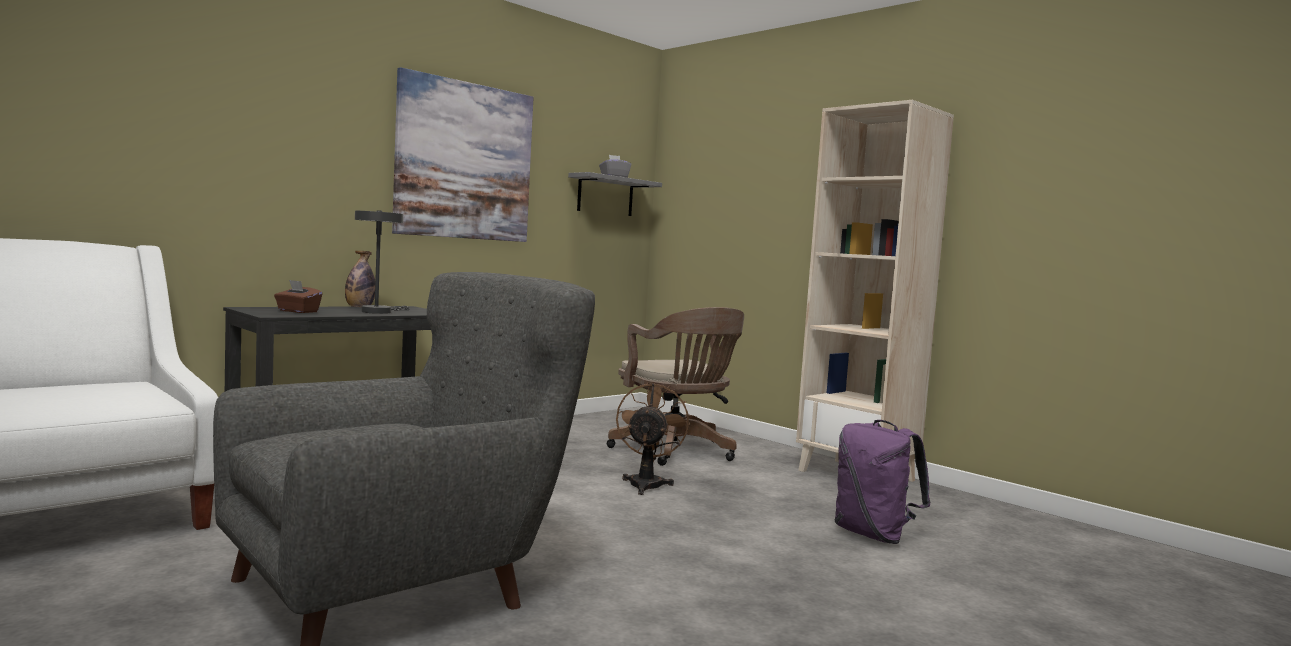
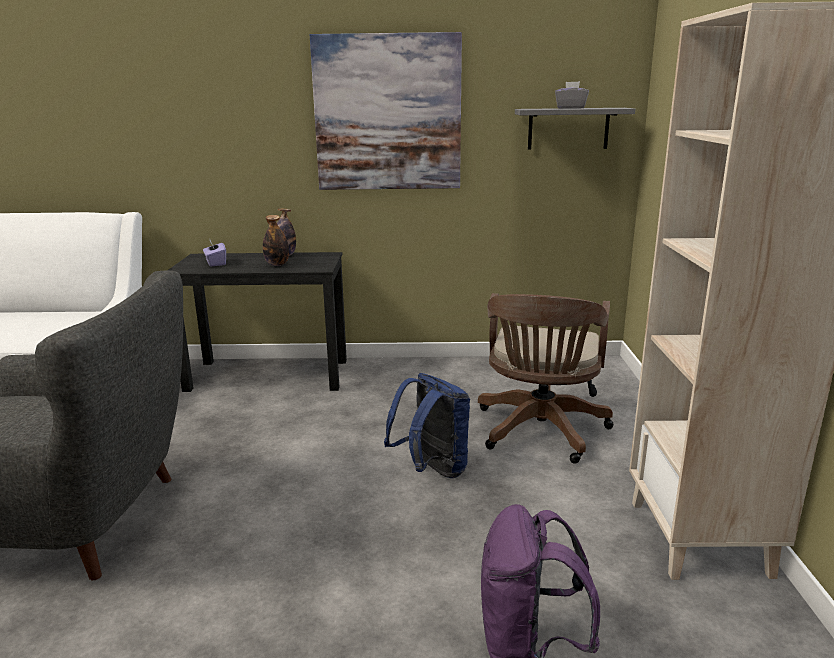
camera: 45 degrees right, 15 degrees up
(297, 311) = (215, 263): brown tissue box -> purple tissue box
(379, 311) = (277, 264): grey table lamp -> bottle
(647, 483) = (432, 470): brown fan -> blue backpack

